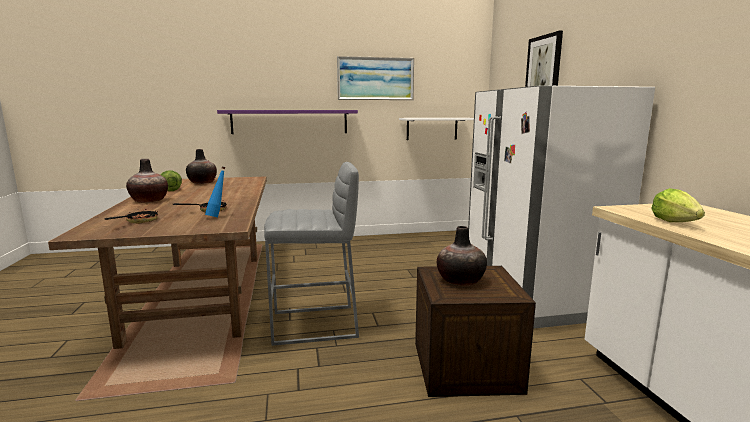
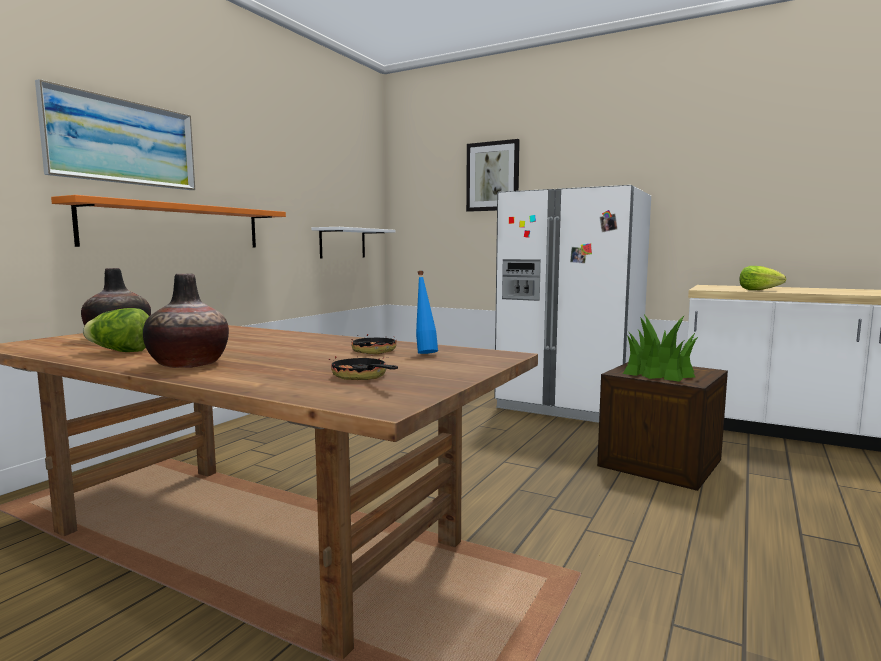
camera: 50 degrees left, 5 degrees down
(290, 121) = (177, 226): purple shelf -> orange shelf
(315, 325) = (491, 493): grey stool -> none
(375, 78) = (285, 169): picture -> picture (123, 142)
(460, 281) = (659, 373): vase -> potted plant

